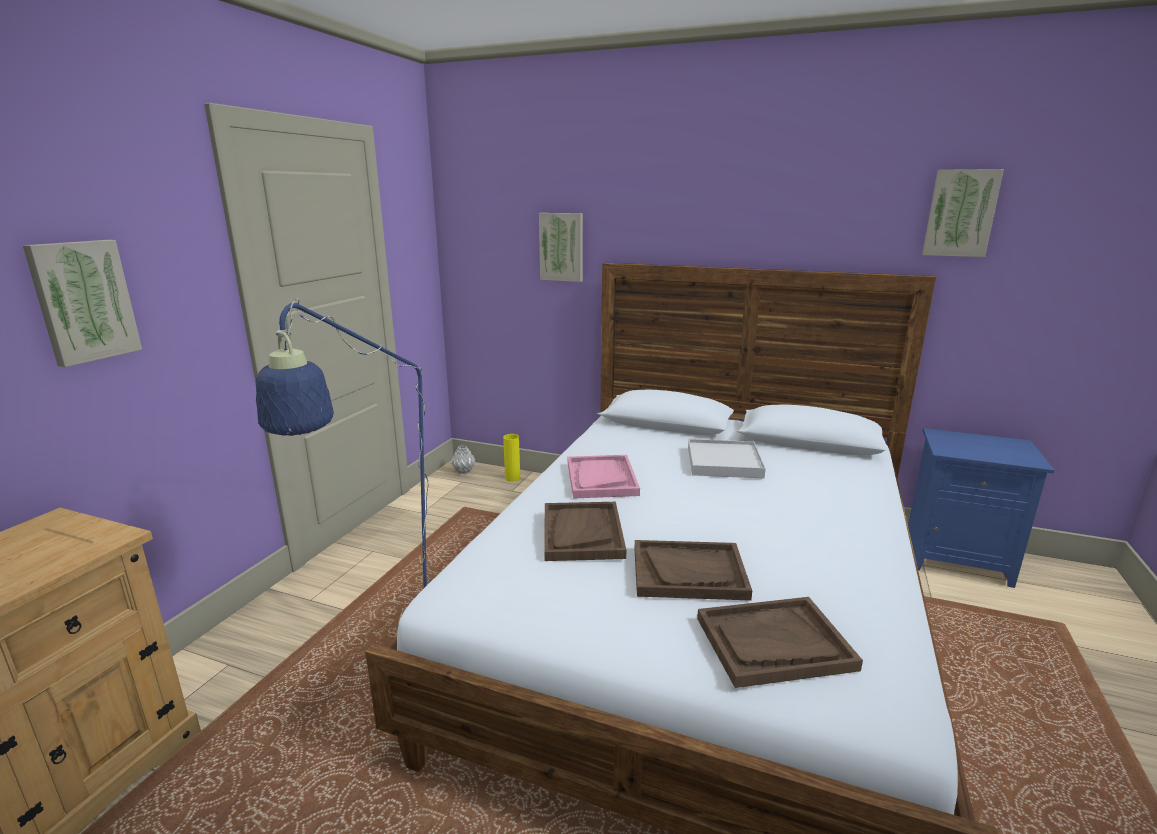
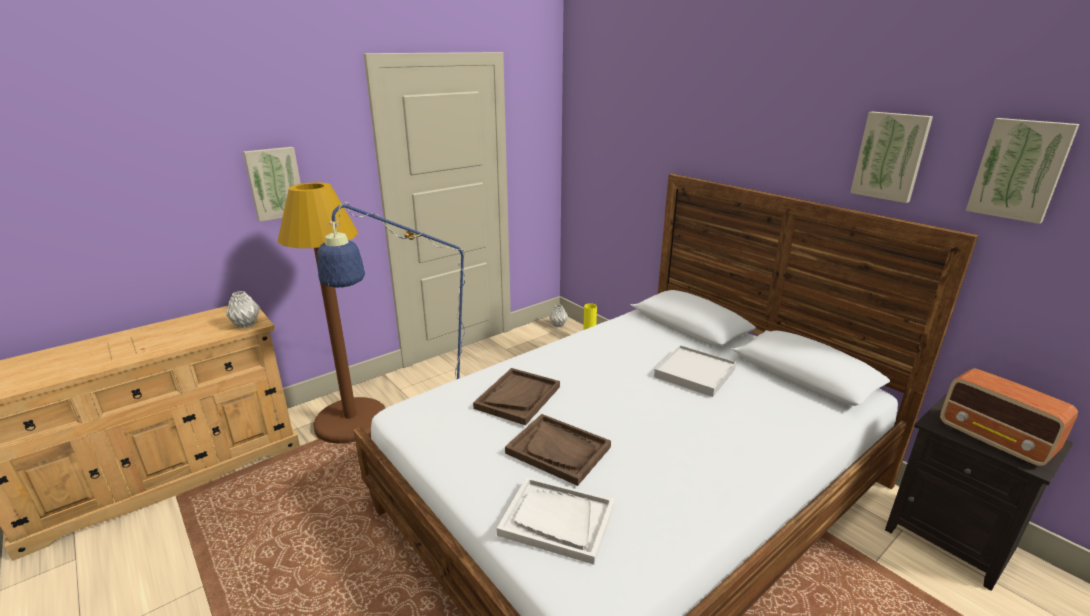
camera: 30 degrees right, 5 degrees up
(92, 542) = (246, 324): none -> grey vase
(266, 666) = (351, 422): none -> brown floor lamp
(562, 247) = (643, 155): picture -> picture (890, 156)
(601, 478) = (579, 360): pink tray -> none
(774, 643) = (557, 520): brown tray -> white tray
(957, 559) = (951, 540): blue nightstand -> black nightstand
(992, 452) = (995, 440): none -> radio

